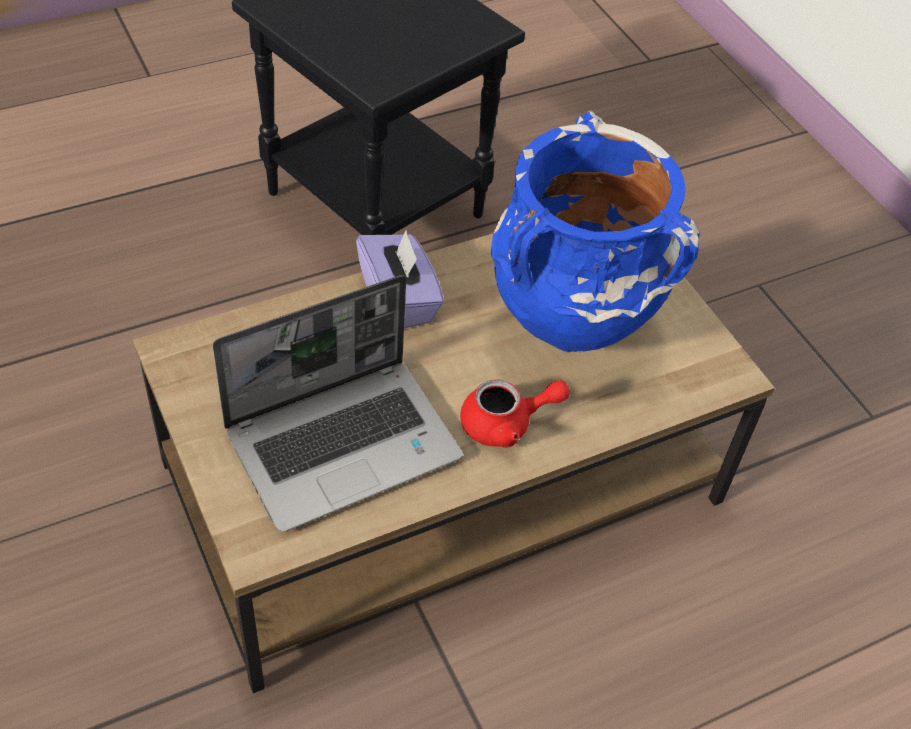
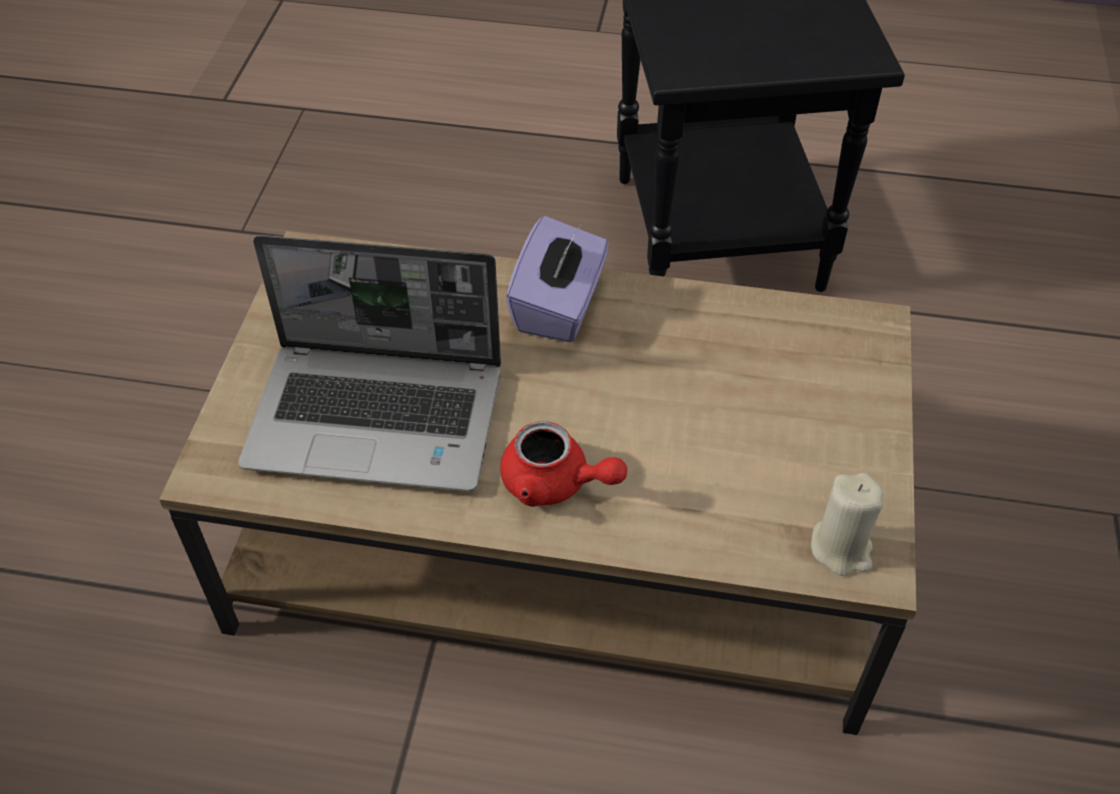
camera: 40 degrees right, 0 degrees up
(571, 332) = (716, 425): blue vase -> none
(707, 372) = (841, 548): none -> beige candle

